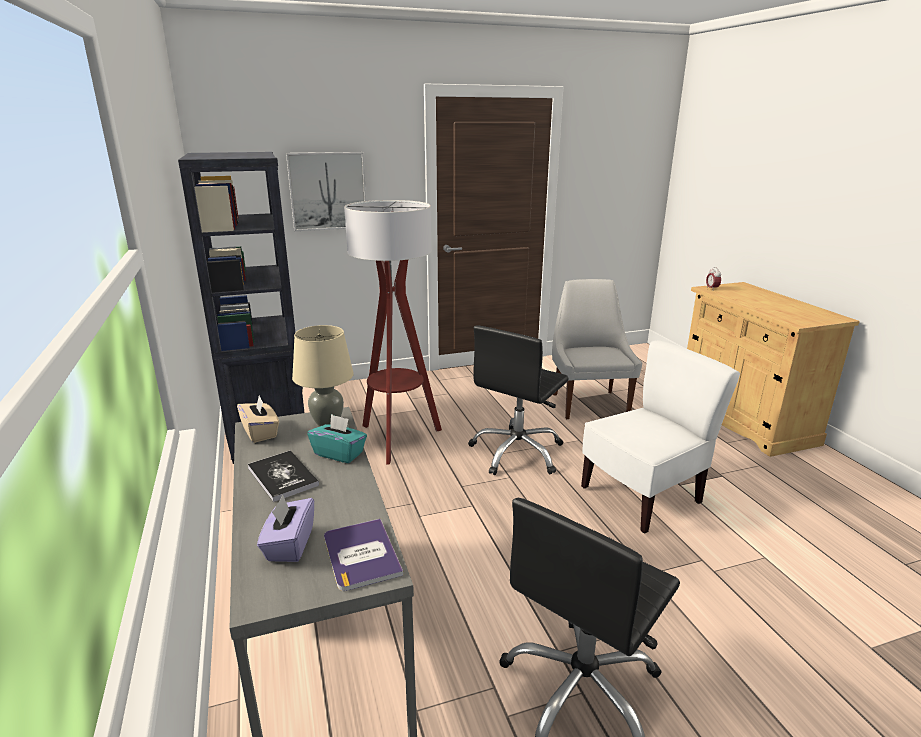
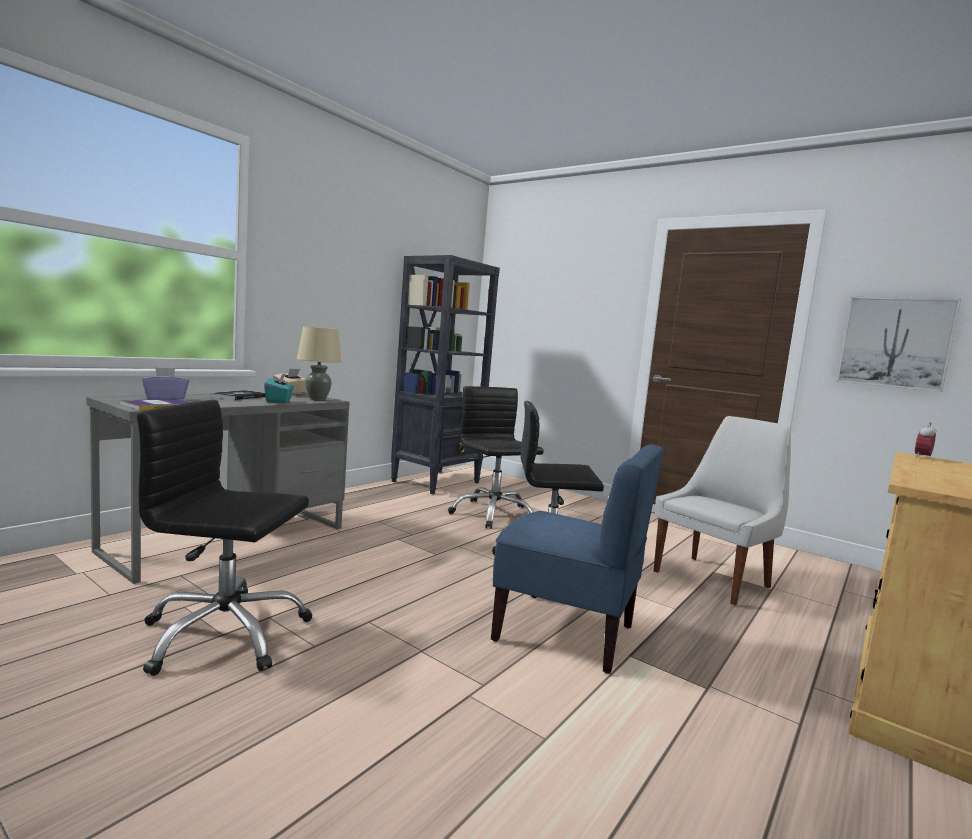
camera: 55 degrees right, 15 degrees down
(328, 191) = (562, 311): picture -> picture (895, 342)
(397, 439) = (493, 514): floor lamp -> black office chair
(642, 496) = (565, 632): white chair -> blue chair

